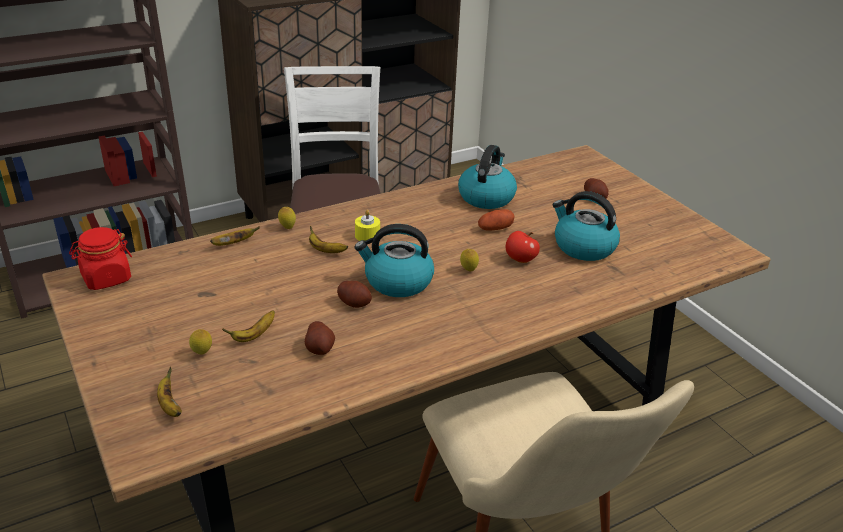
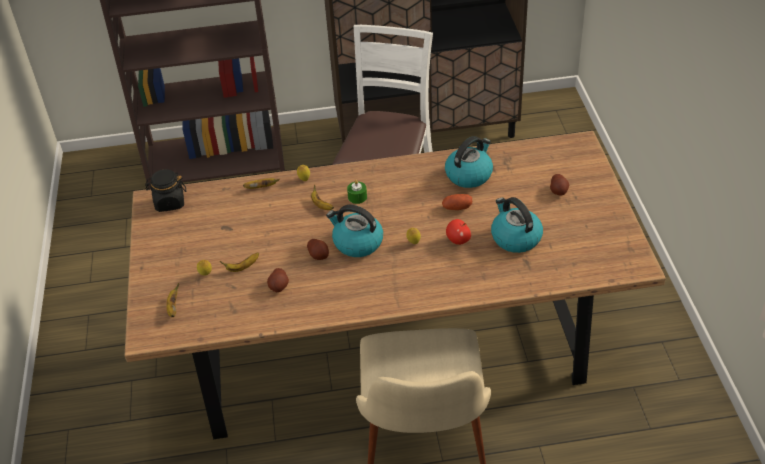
camera: 25 degrees right, 10 degrees up
(106, 278) = (169, 202): red jar -> black jar
(367, 235) = (357, 197): yellow candle -> green candle

